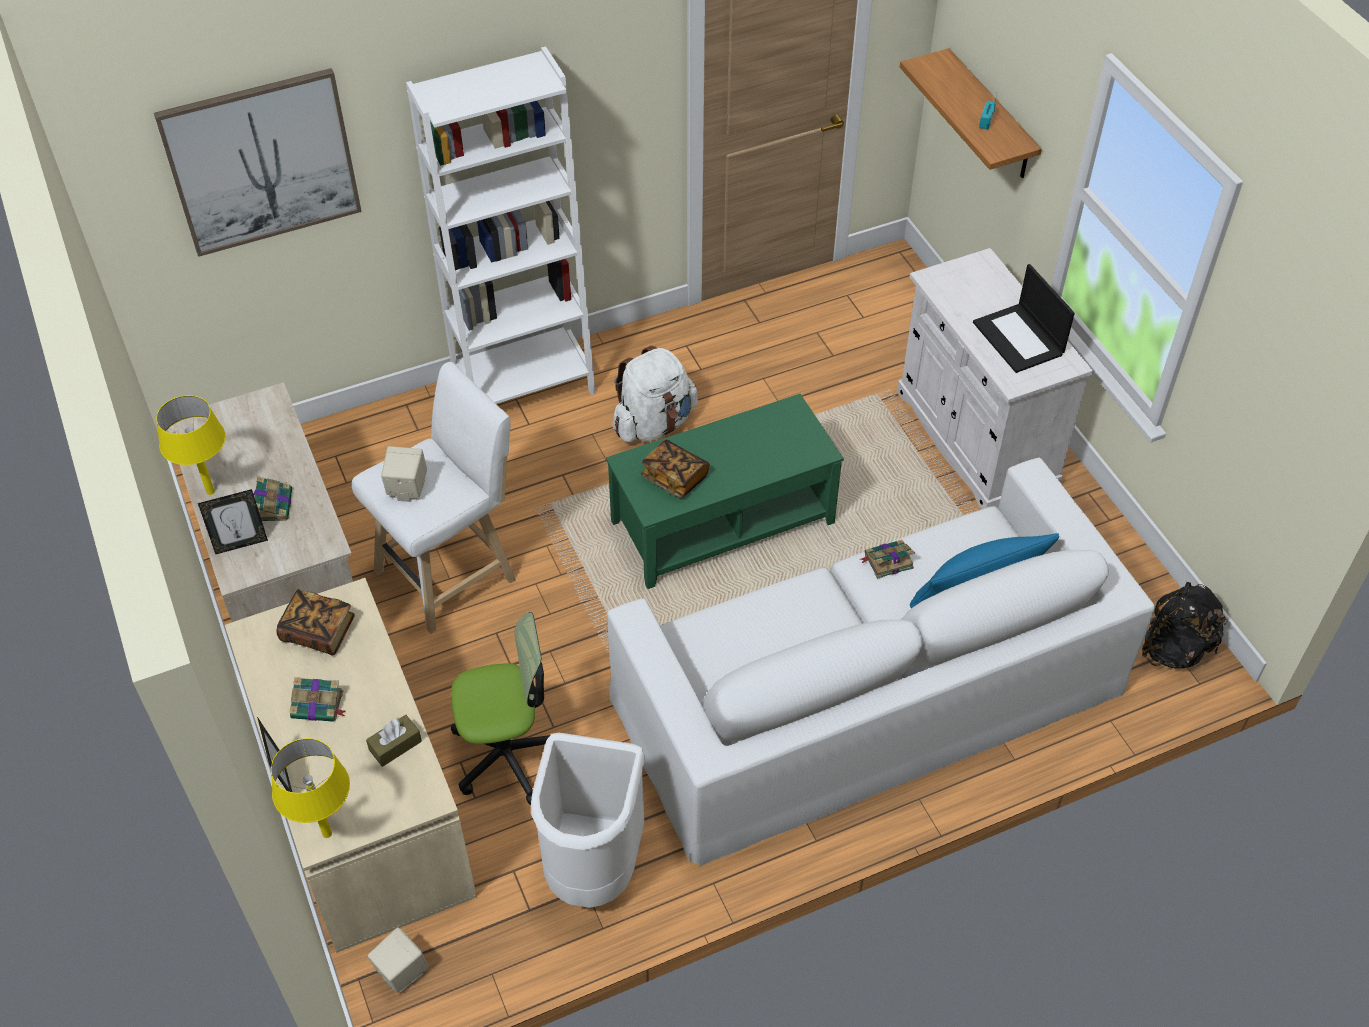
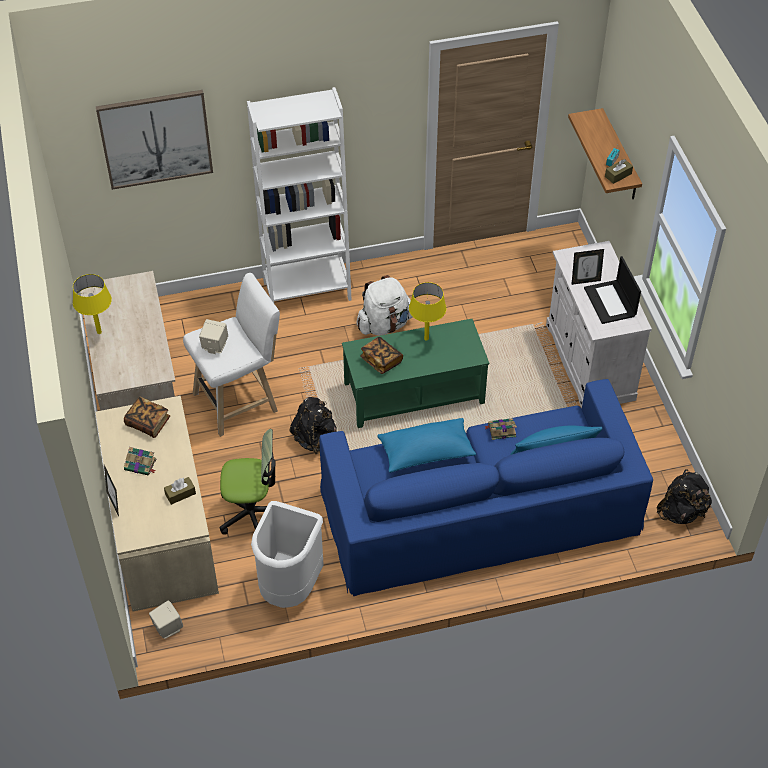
camera: 10 degrees right, 0 degrees up
(241, 544) = (112, 365): picture frame -> picture frame (585, 281)
(273, 504) = (134, 345): book -> none
(327, 834) = (133, 536): yellow table lamp -> yellow table lamp (426, 338)
(584, 615) = (315, 438): none -> black backpack
(778, 614) = (426, 453): none -> blue pillow
(867, 693) = (479, 511): white sofa -> blue sofa
(1001, 140) = (618, 175): none -> brown tissue box

